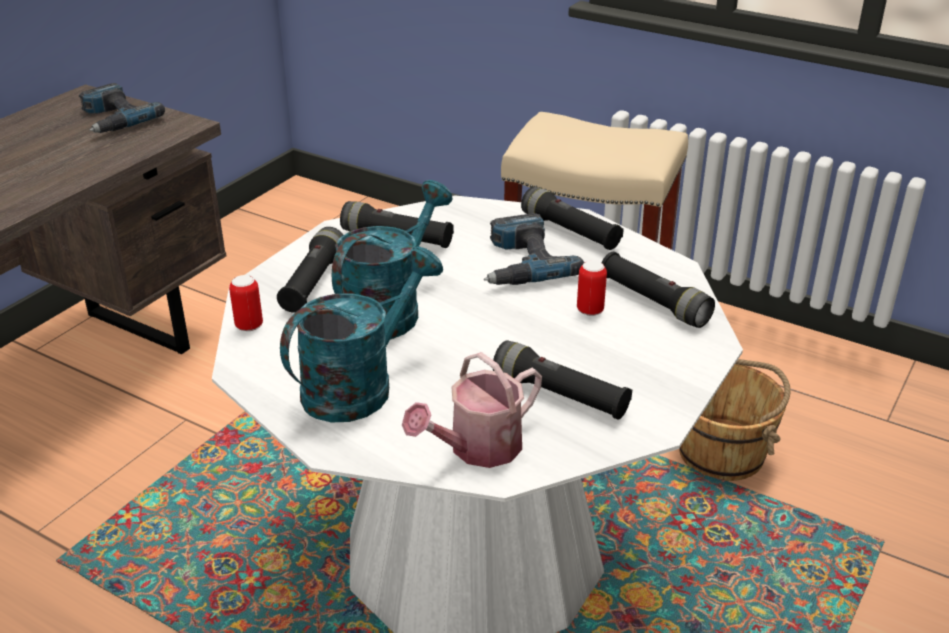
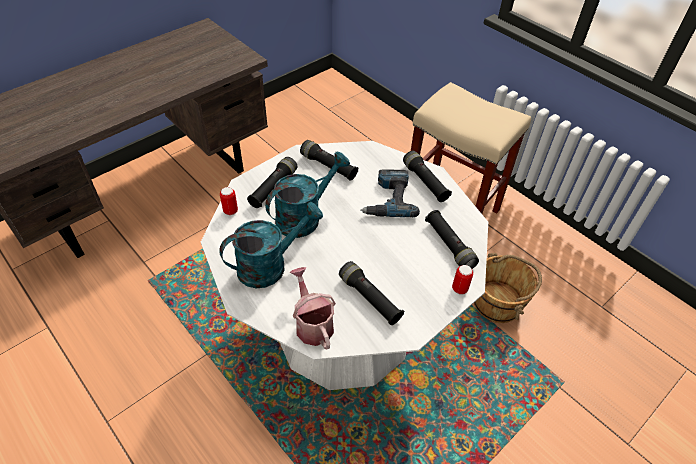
camera: 15 degrees right, 15 degrees up
(113, 119) = (213, 47): power drill -> none
(477, 449) = (312, 323): watering can -> watering can turned 90 degrees clockwise
(590, 310) = (411, 243): can -> can (459, 289)

